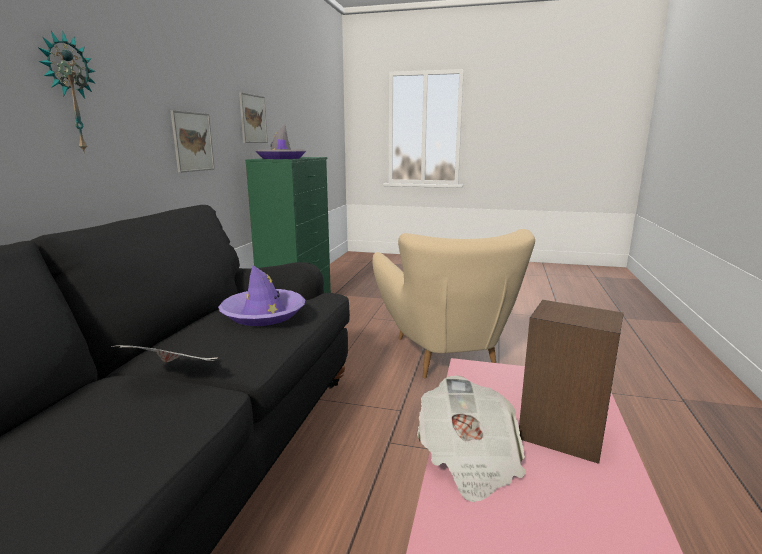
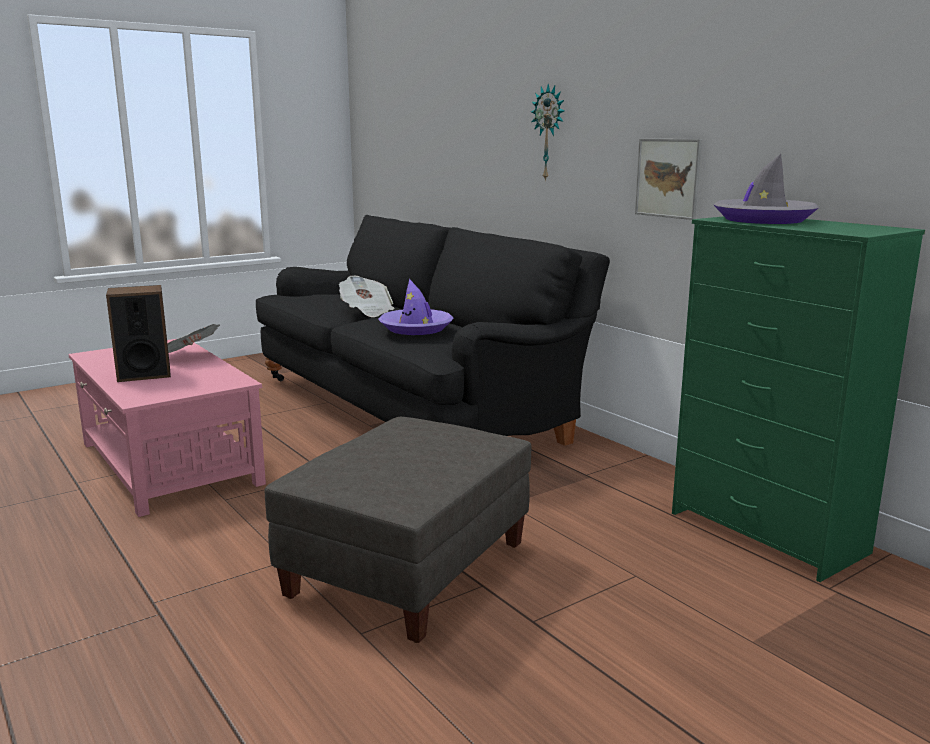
camera: 130 degrees right, 0 degrees up
(253, 119) = (828, 141): picture -> none
(446, 355) = (408, 570): beige armchair -> grey ottoman

